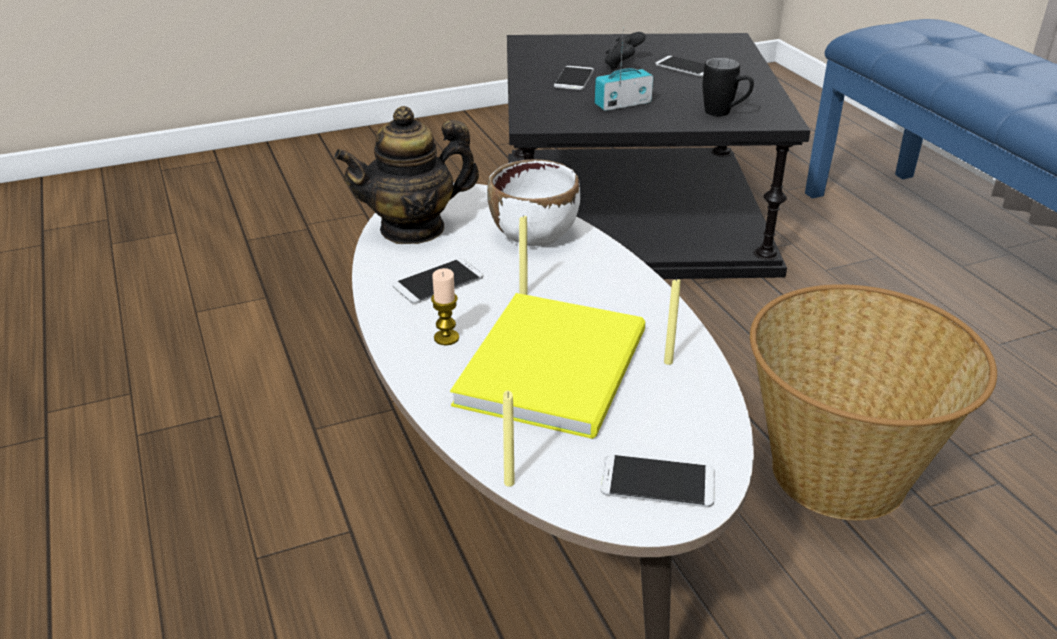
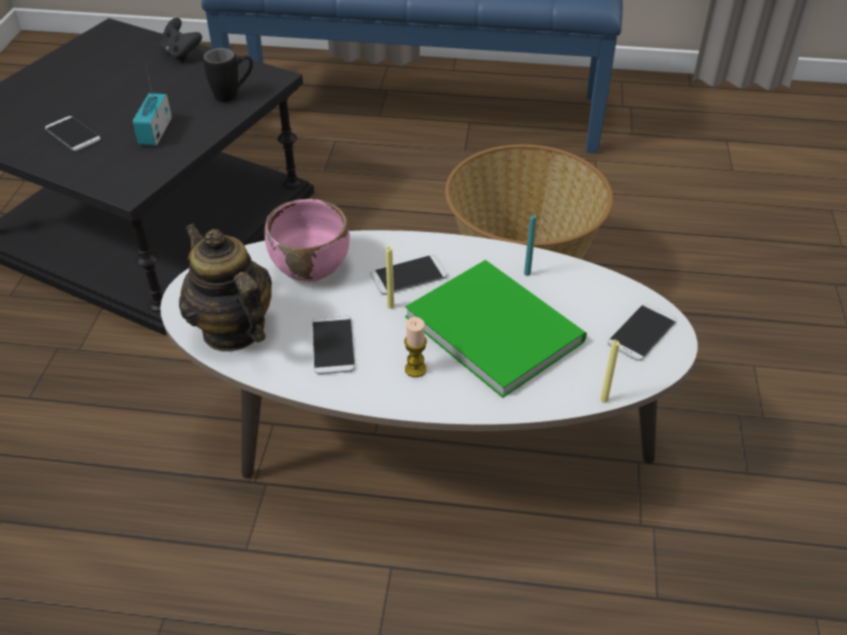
camera: 60 degrees left, 10 degrees up
(413, 228) = (233, 330): teapot -> teapot turned 135 degrees clockwise
(534, 234) = (311, 266): white bowl -> pink bowl
(559, 365) = (493, 324): yellow book -> green book
(623, 66) = (84, 100): black game controller -> black game controller (181, 54)
(668, 362) = (527, 273): yellow candle -> turquoise candle
(685, 67) = (130, 73): phone -> phone (408, 276)

